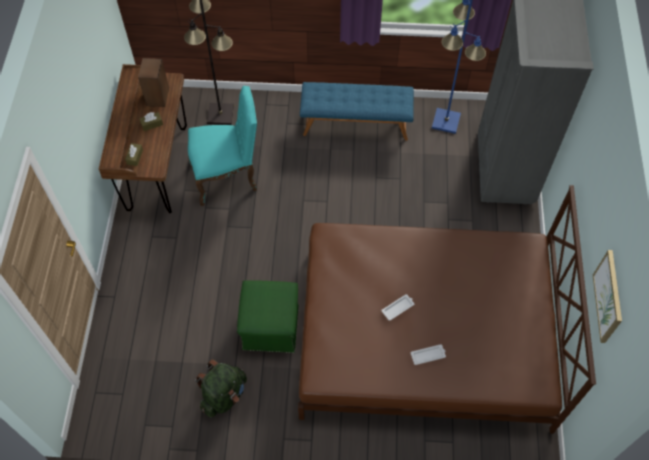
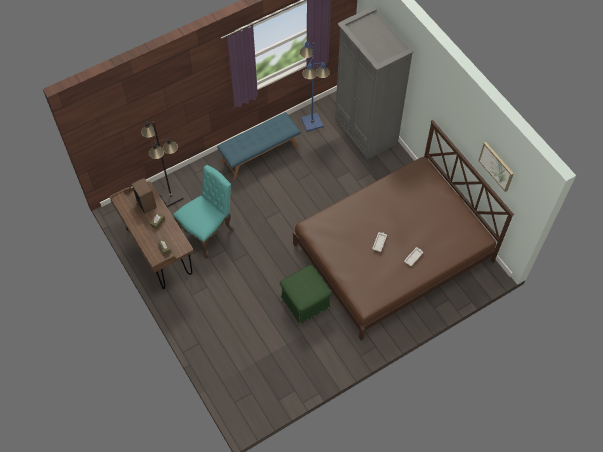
camera: 35 degrees left, 0 degrees up
(223, 395) = (309, 355): green backpack -> none

